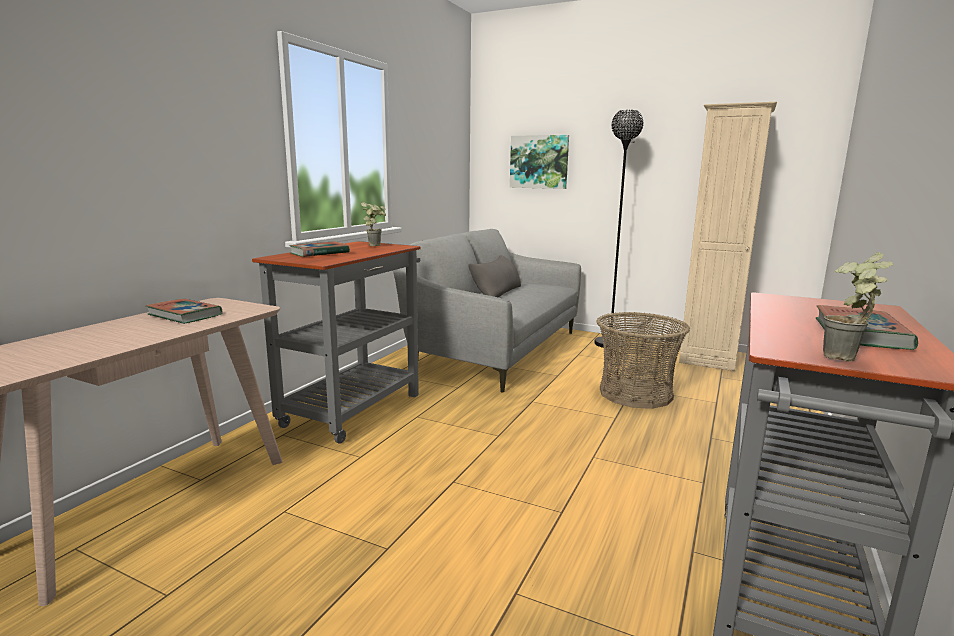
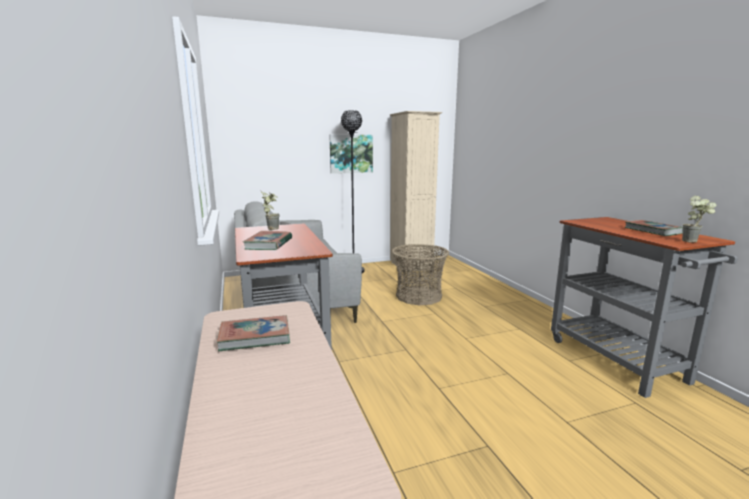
camera: 45 degrees left, 0 degrees up
(539, 162) = (276, 145): picture -> picture (351, 154)

